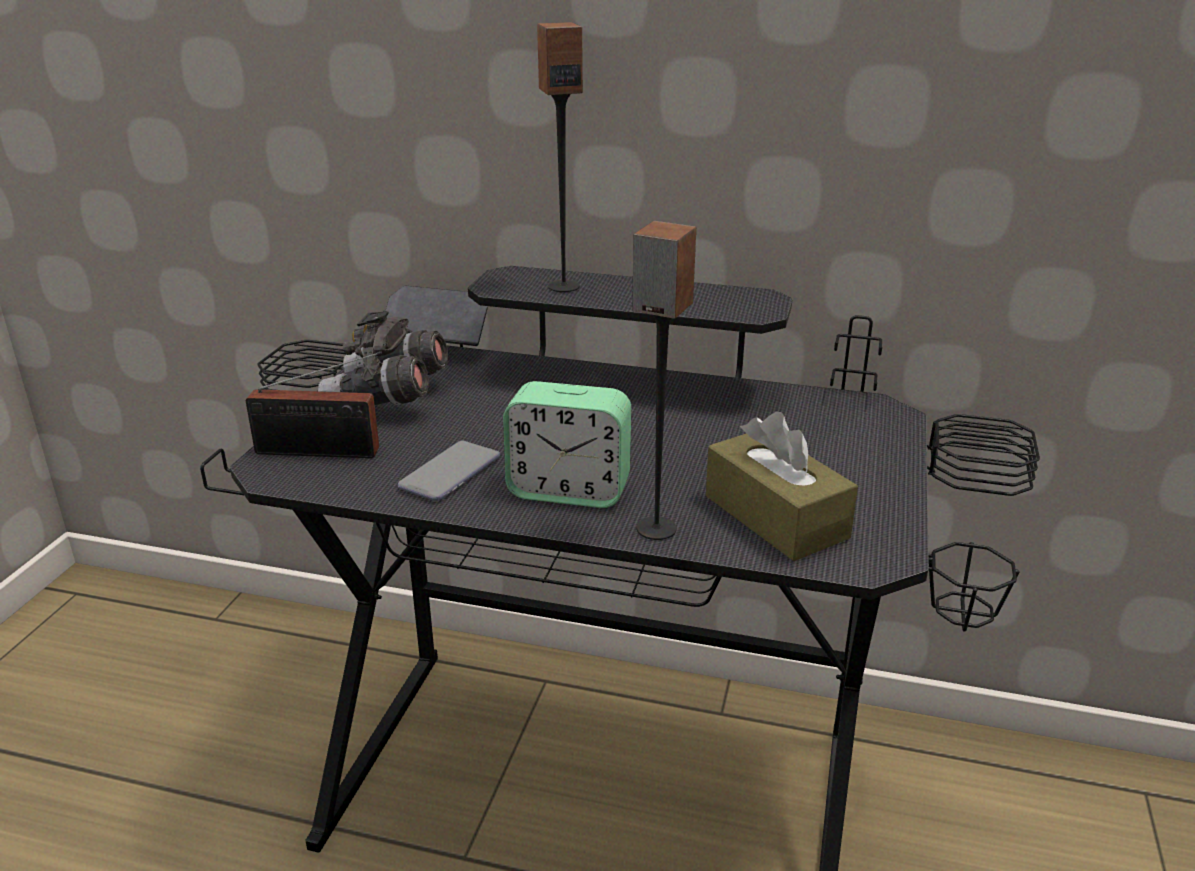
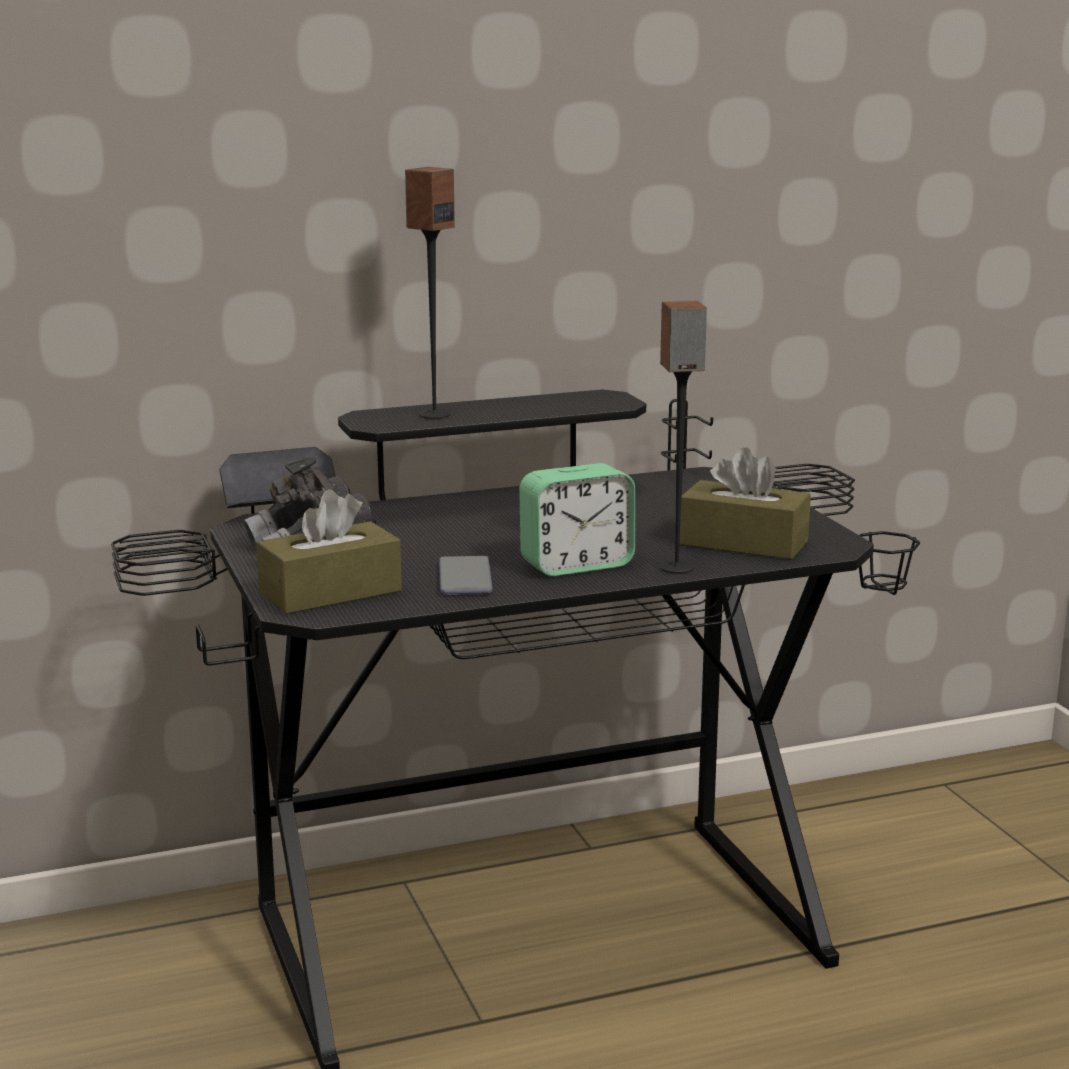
camera: 35 degrees left, 10 degrees down
(324, 452) = (330, 592): radio -> brown tissue box

